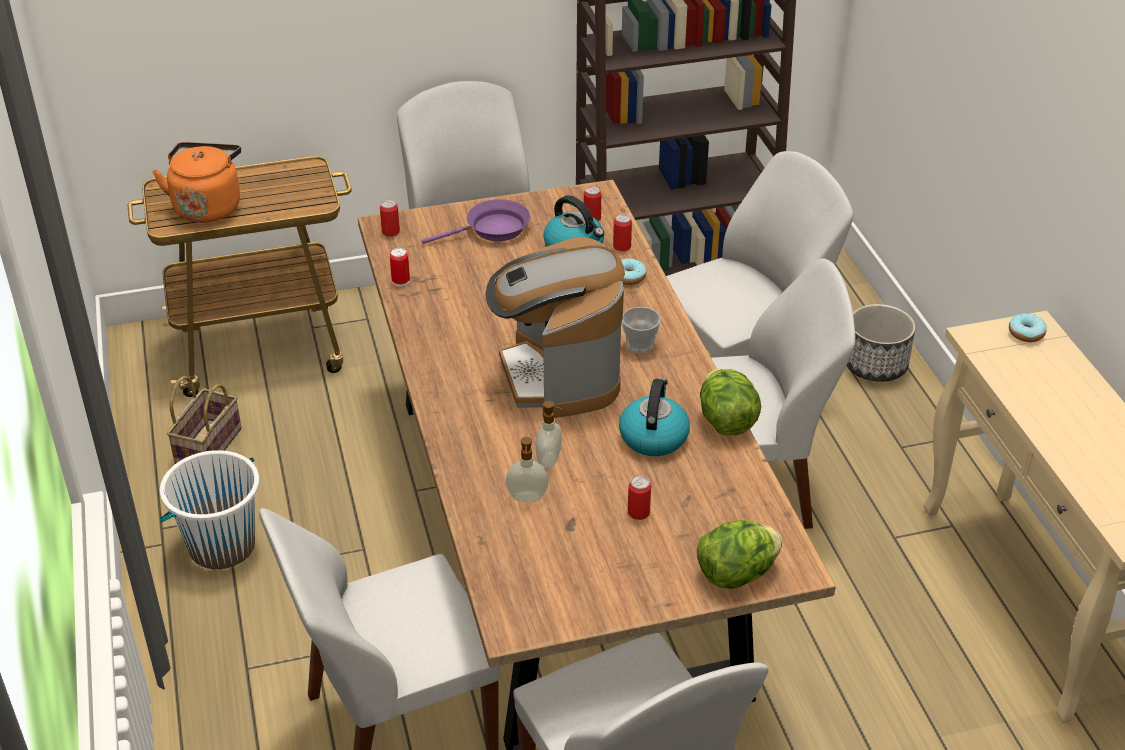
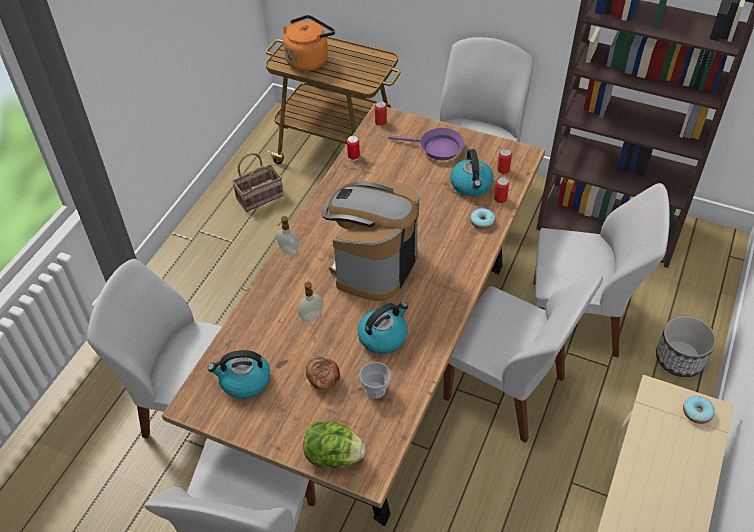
camera: 40 degrees right, 10 degrees up
(221, 546) = (215, 257): white bucket -> none
(527, 498) = (276, 333): soap dispenser -> soap dispenser (288, 251)
(548, 565) = (244, 381): none -> kettle
(638, 512) = (323, 380): can -> bread
(640, 345) = (439, 272): cup -> cup (375, 389)
(726, 421) = (435, 353): lettuce -> none

